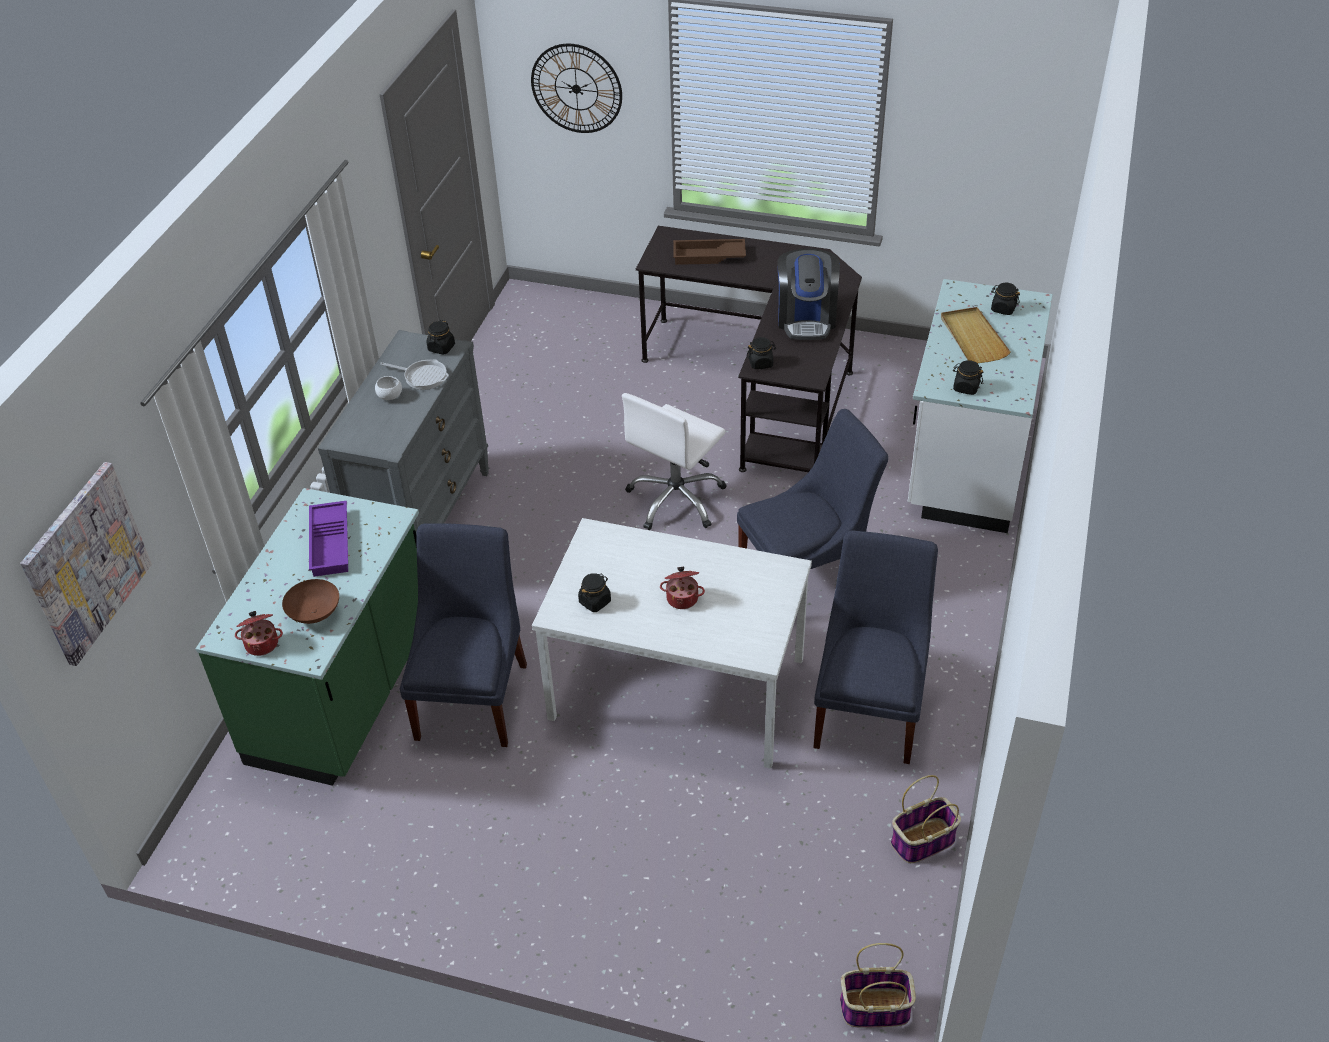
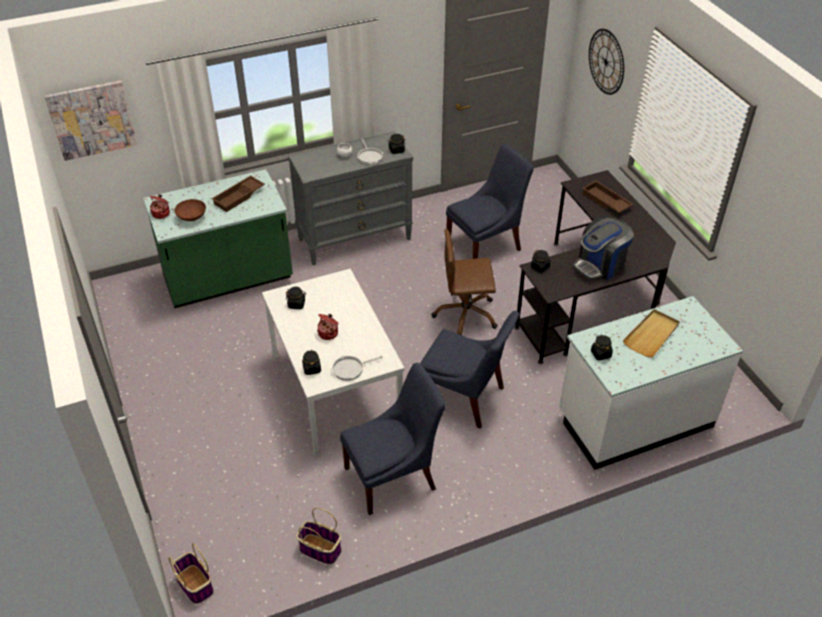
camera: 50 degrees right, 0 degrees up
(331, 543) = (239, 197): purple tray -> brown tray
(473, 696) = (264, 321): blue chair -> blue chair (486, 245)
(676, 499) = (465, 315): white office chair -> brown office chair
(767, 609) = (350, 369): none -> frying pan
(1003, 309) = (697, 335): black jar -> black jar (312, 368)

